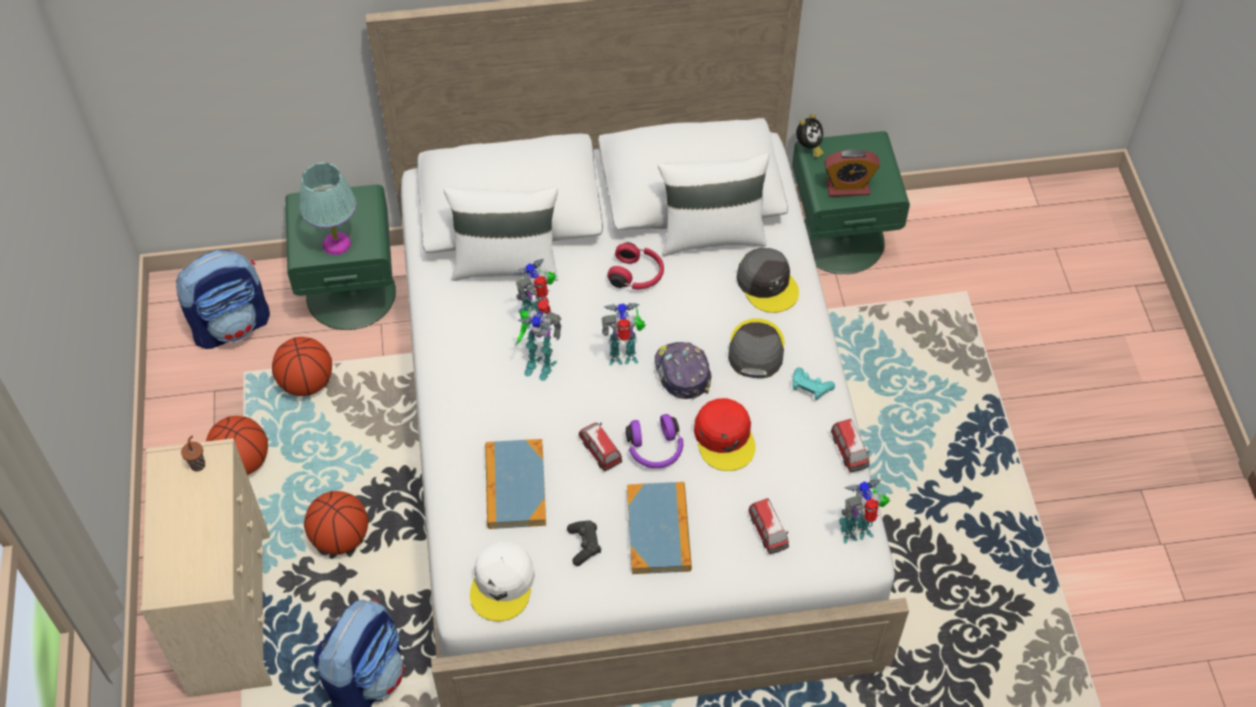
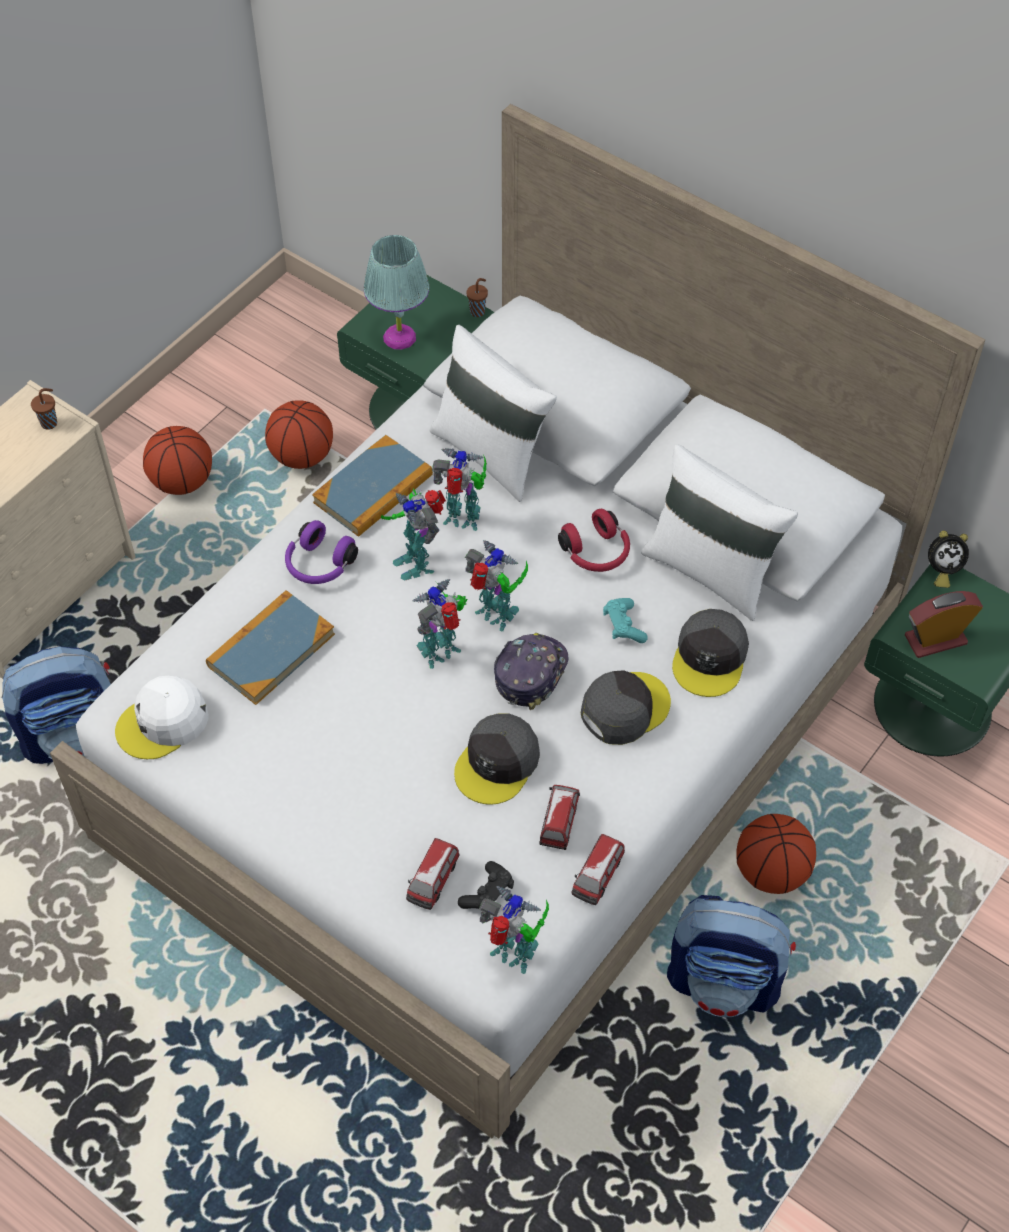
camera: 45 degrees right, 0 degrees up
(232, 325) = (299, 363): backpack -> backpack (725, 981)
(341, 538) = (184, 606): basketball -> basketball (771, 872)
(368, 191) = (478, 311): none -> brown cup
(584, 545) = (265, 750): black game controller -> black game controller (488, 894)
(599, 451) = (375, 681): toy car -> toy car (559, 822)
(618, 403) = (442, 652): none -> toy robot
(655, 450) = (424, 720): purple headphones -> purple headphones (319, 565)
(658, 530) = (341, 793): book -> book (373, 489)
(725, 438) = (498, 763): red cap -> grey cap
(810, 388) = (633, 786): turquoise game controller -> turquoise game controller (623, 626)
(847, 188) = (935, 639): alarm clock -> alarm clock turned 120 degrees clockwise

